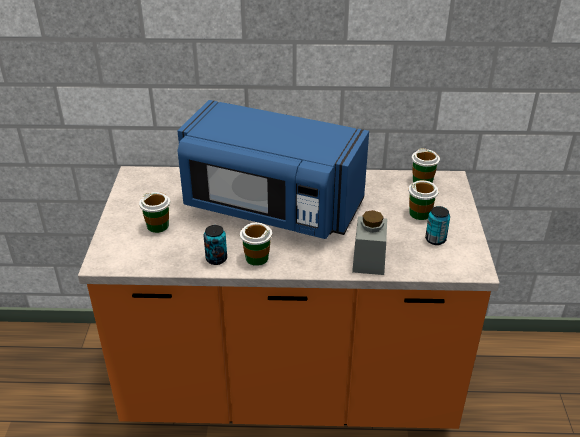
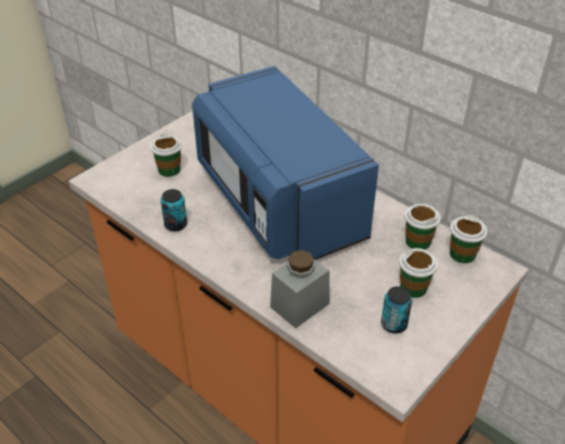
camera: 40 degrees right, 5 degrees up
(256, 258) = (207, 243): cup -> cup (418, 241)

